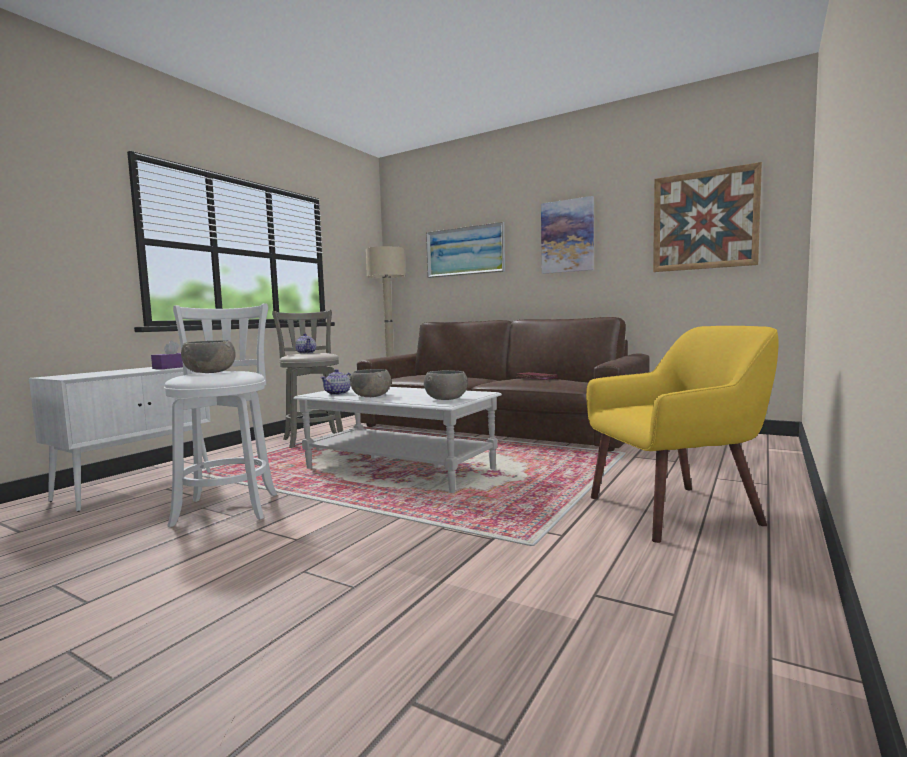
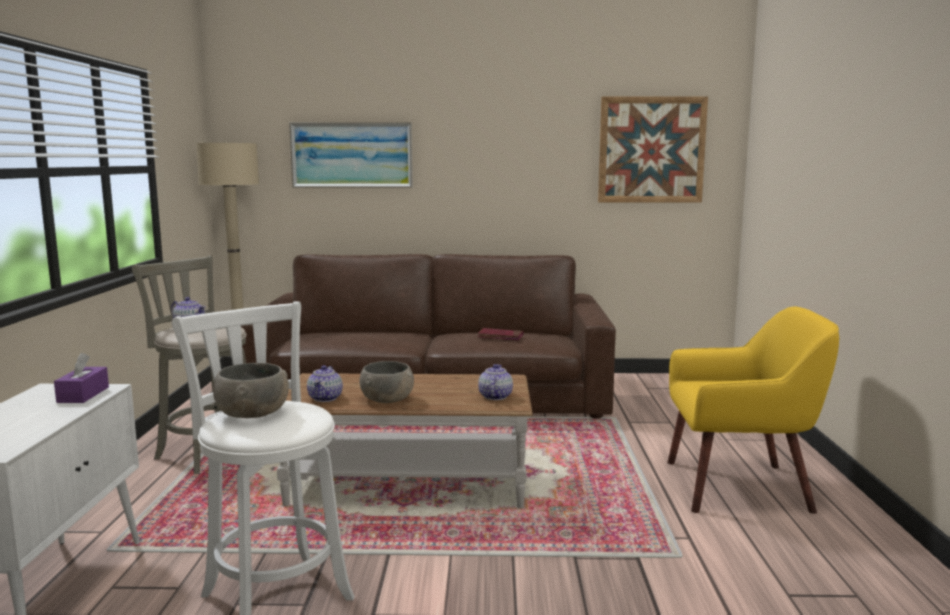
camera: 30 degrees left, 5 degrees up
(399, 469) = (408, 484): white coffee table -> brown coffee table
(445, 399) = (495, 396): grey bowl -> teapot
(567, 236) = (497, 150): picture -> none
(675, 510) = (739, 486): yellow armchair -> yellow armchair turned 45 degrees clockwise

